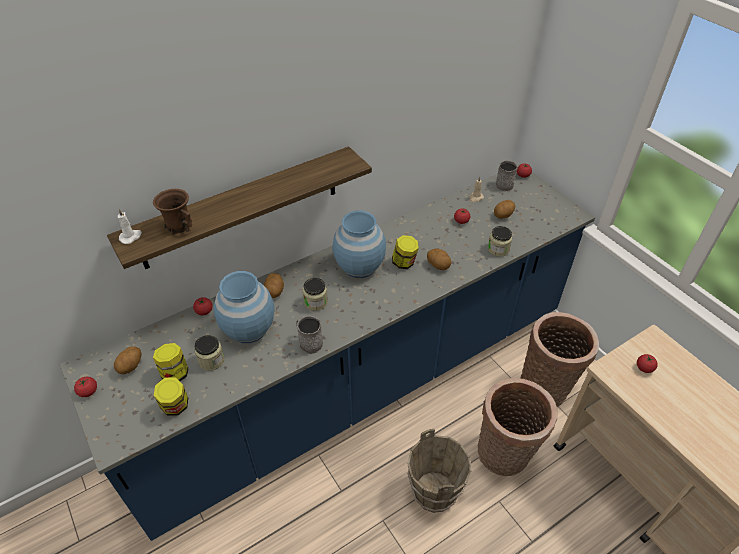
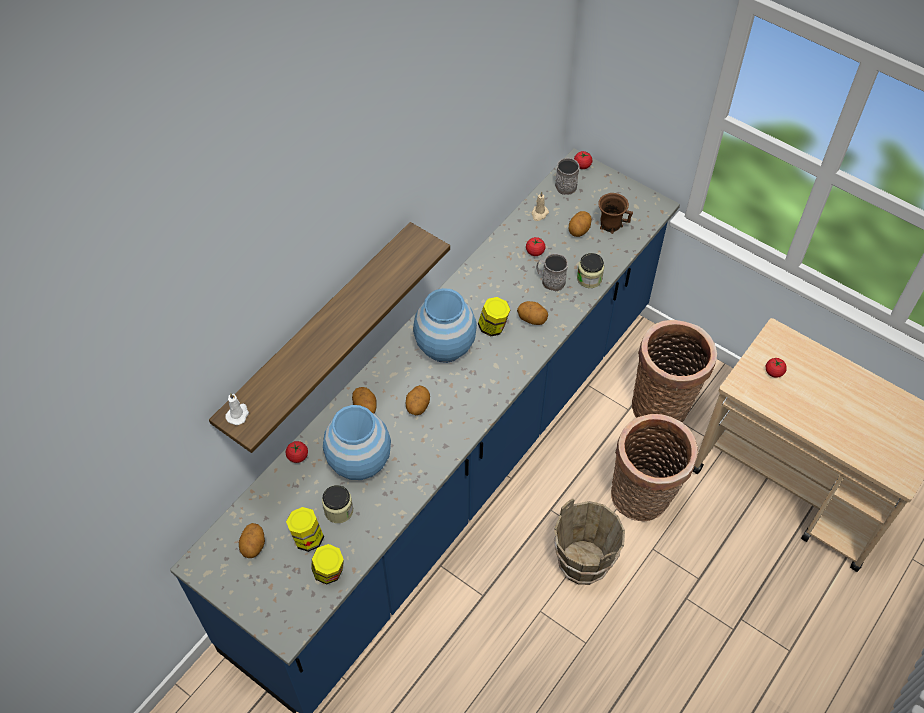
camera: 20 degrees left, 10 degrees up
(88, 391) = (224, 588): tomato -> none
(179, 225) = (282, 384): brown mug -> brown mug (610, 224)
(308, 342) = (432, 456): grey mug -> grey mug (550, 280)
(316, 302) = (417, 406): jar -> potato

